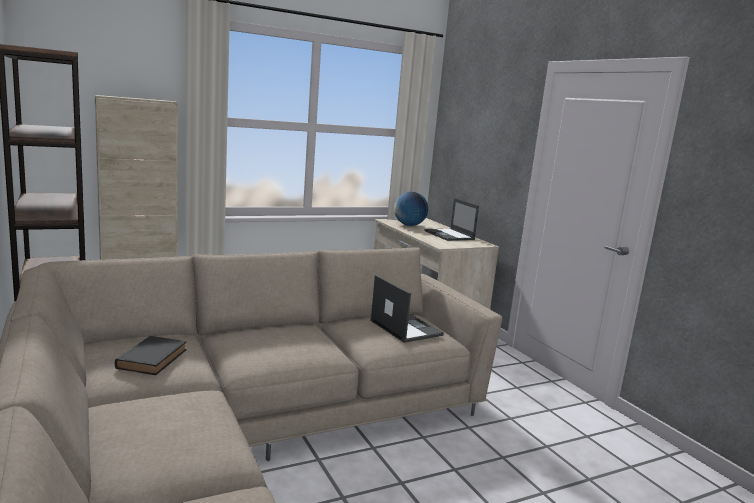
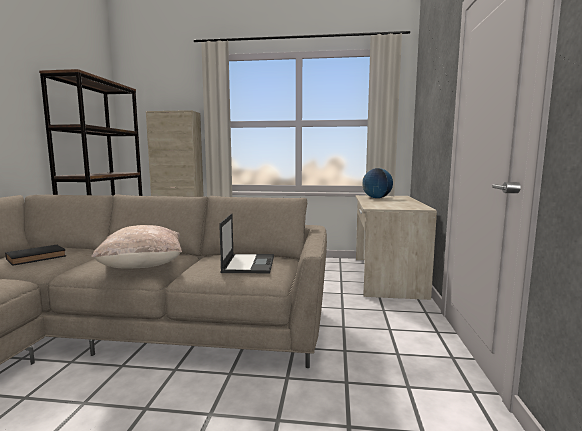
camera: 35 degrees right, 5 degrees down
(310, 348) = (142, 266): none -> beige pillow
(449, 235) = (400, 203): laptop -> none

